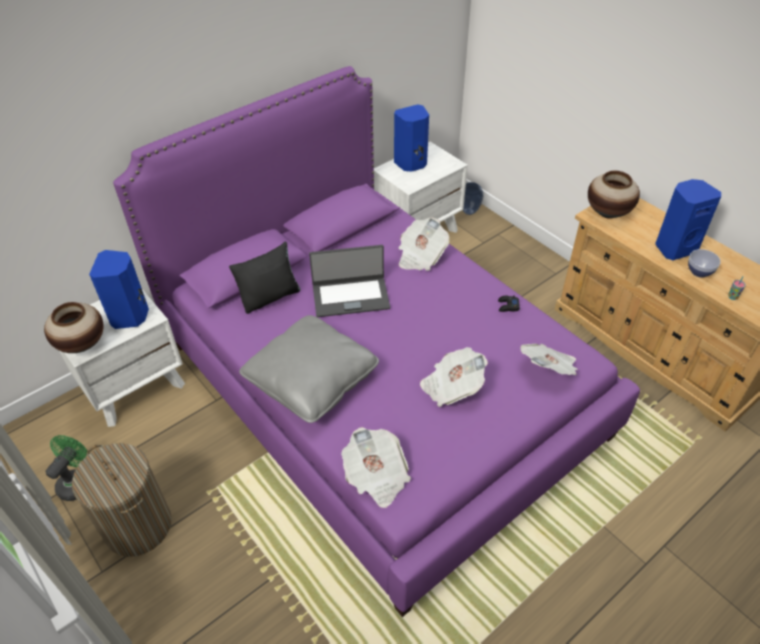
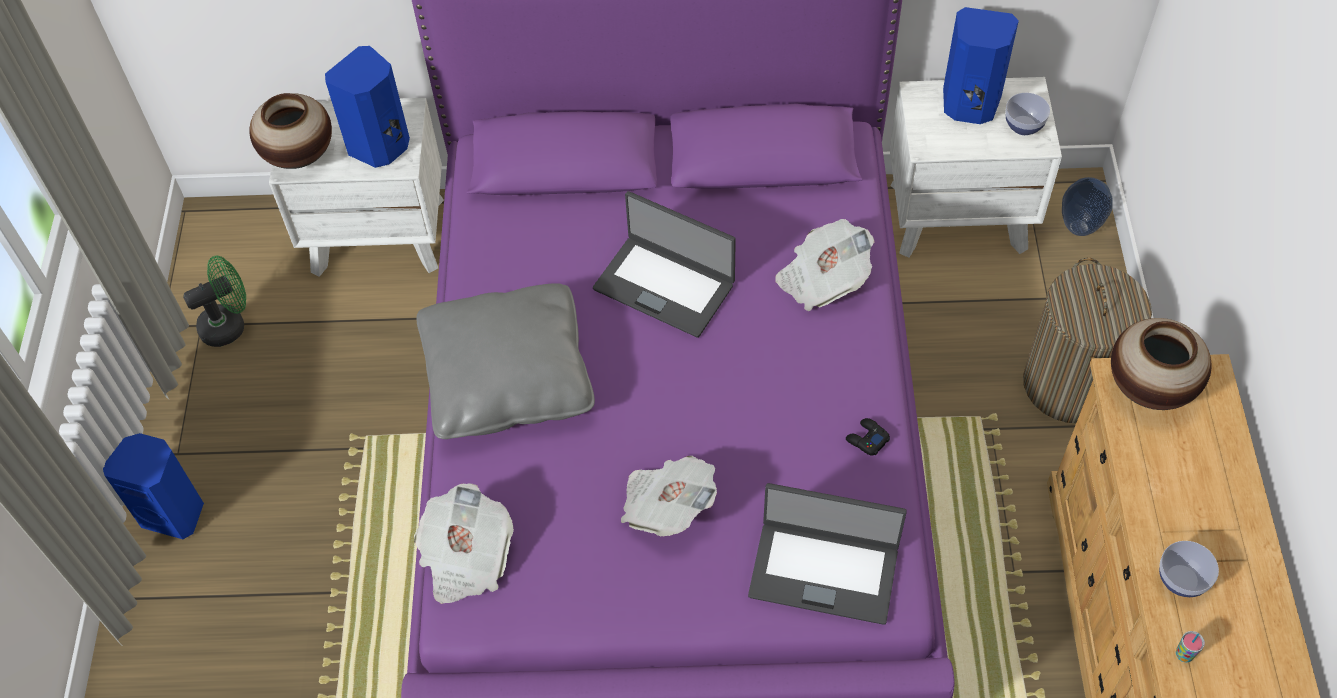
camera: 40 degrees right, 10 degrees up
(138, 526) = (250, 425): laundry basket -> laundry basket (1070, 384)
(270, 297) = (563, 221): black pillow -> none
(441, 161) = (1023, 126): none -> bowl
(549, 369) = (824, 570): newspaper -> laptop
(674, 248) = (1189, 515): blue speaker -> blue speaker (174, 513)

